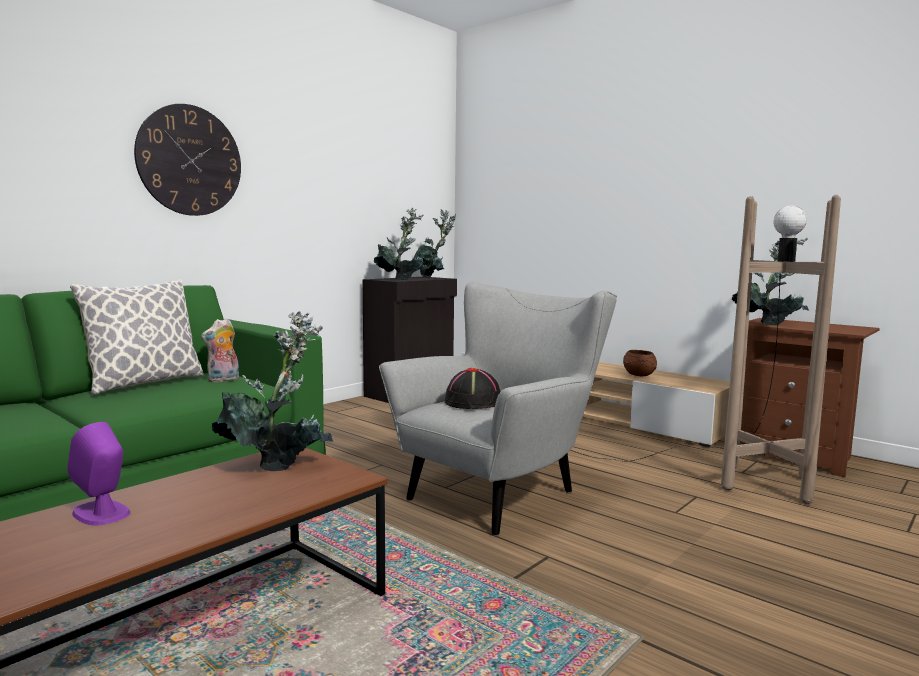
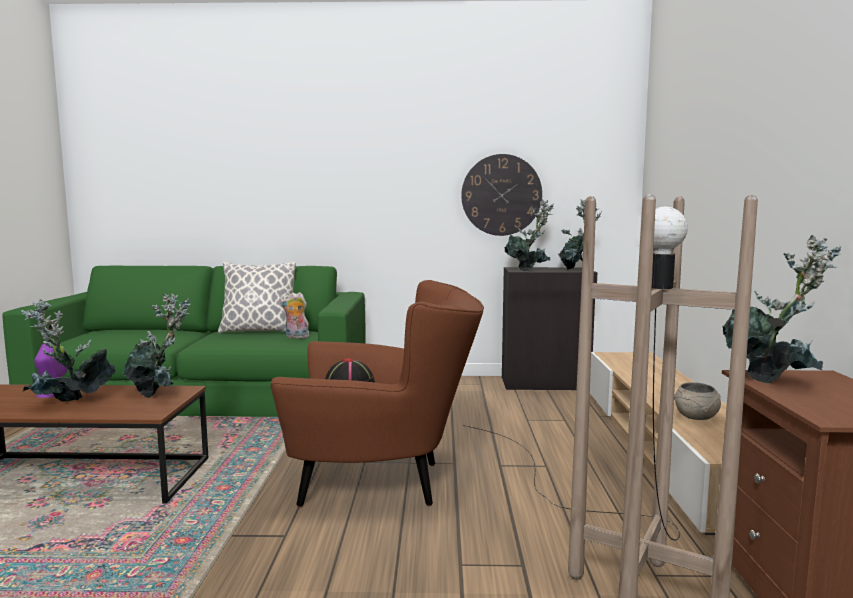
camera: 50 degrees right, 0 degrees up
(190, 160) = (342, 172): wall clock -> wall clock (501, 195)
(201, 510) = (69, 404): none -> potted plant
(501, 493) = (384, 482): grey armchair -> brown armchair
(639, 375) = (696, 417): brown bowl -> grey bowl

